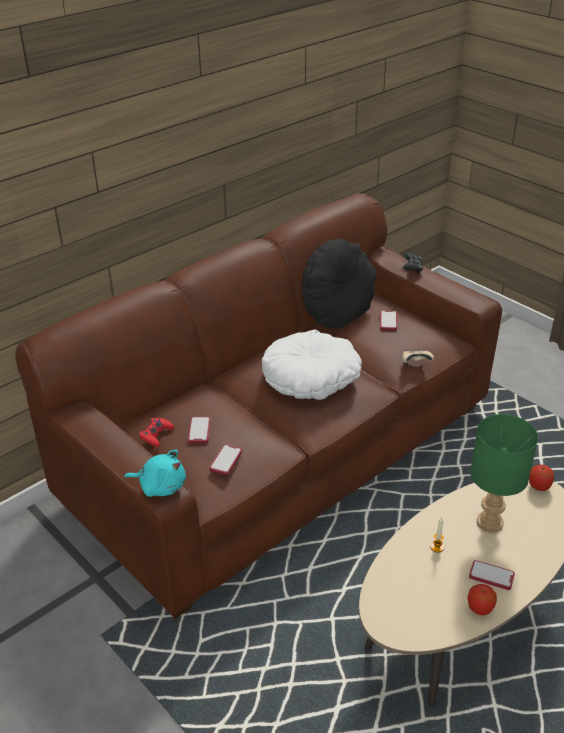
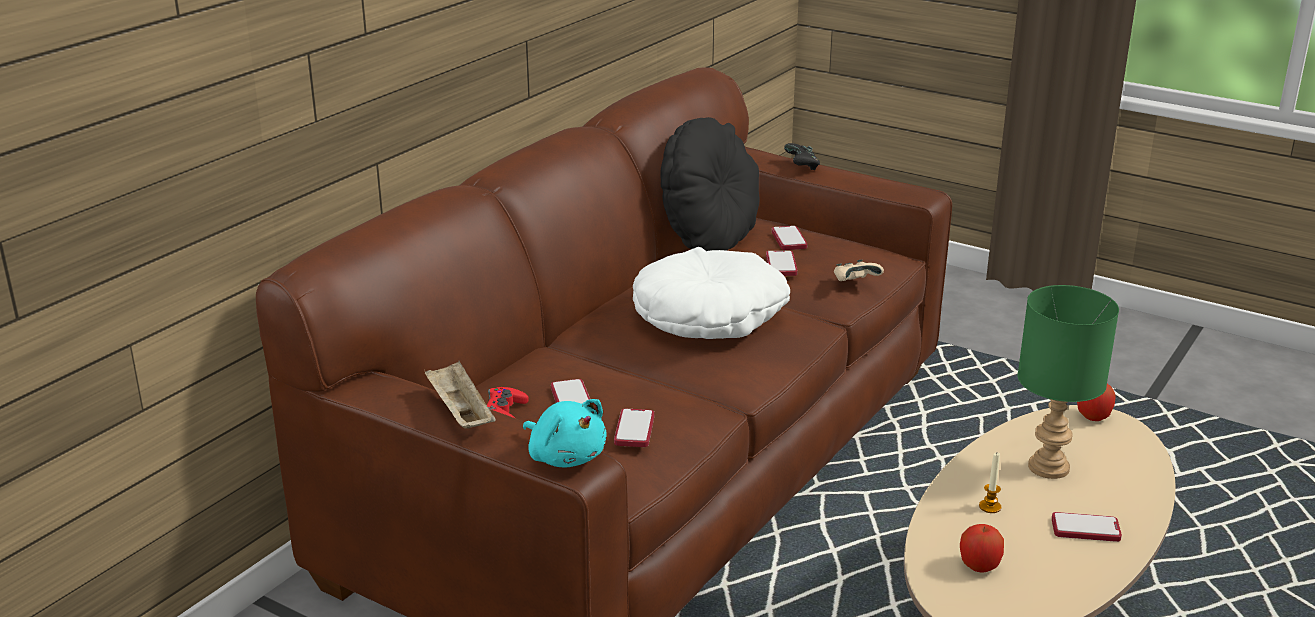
camera: 15 degrees left, 10 degrees down
(115, 442) = (459, 413): none -> beige tray
(160, 486) = (565, 456): turquoise plush toy -> turquoise plush toy turned 45 degrees clockwise
(373, 342) = (781, 265): none -> phone
(480, 608) = (1090, 569): apple -> apple (979, 566)

